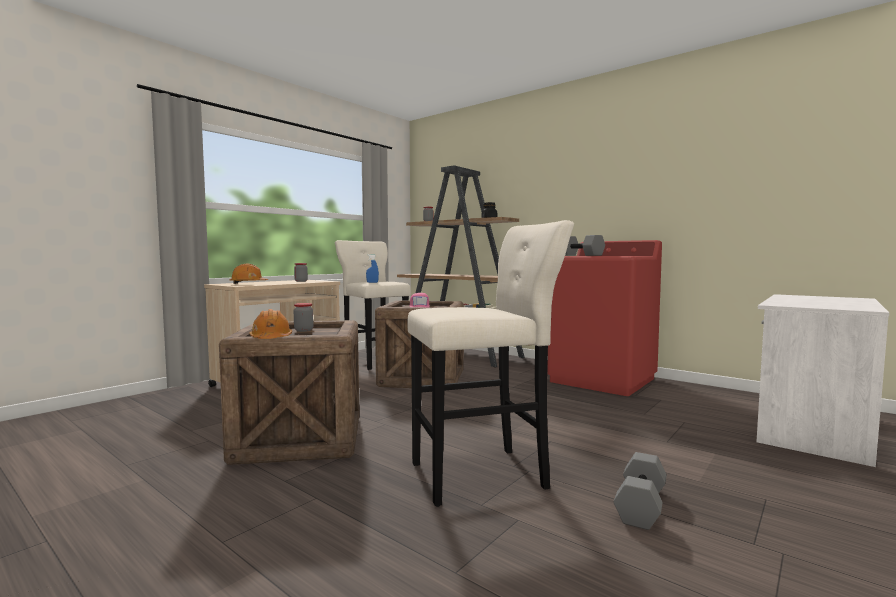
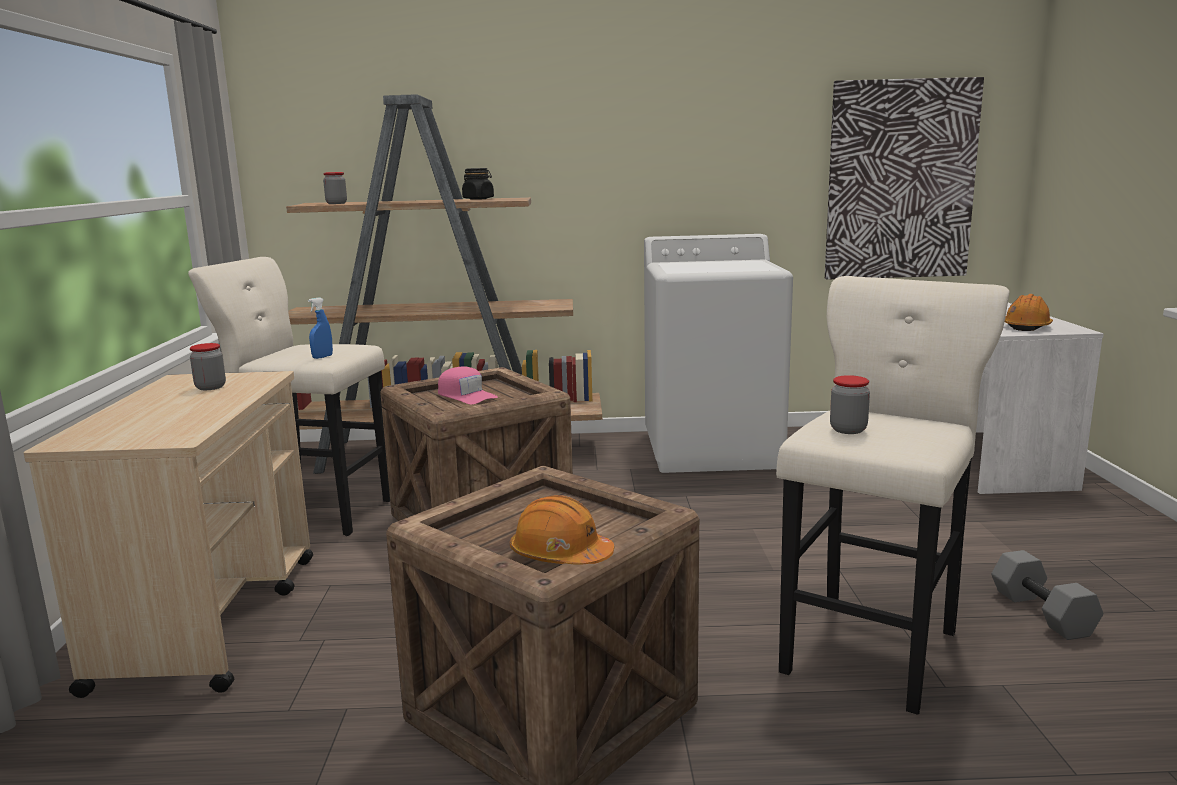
camera: 40 degrees left, 10 degrees up
(248, 283) = (145, 425): orange hard hat -> orange hard hat (1027, 327)
(303, 330) = (518, 514): jar -> jar (848, 430)
(581, 255) = (694, 269): grey dumbbell -> none
(603, 380) = (712, 450): red washing machine -> white washing machine
(778, 201) = (900, 180): none -> picture

